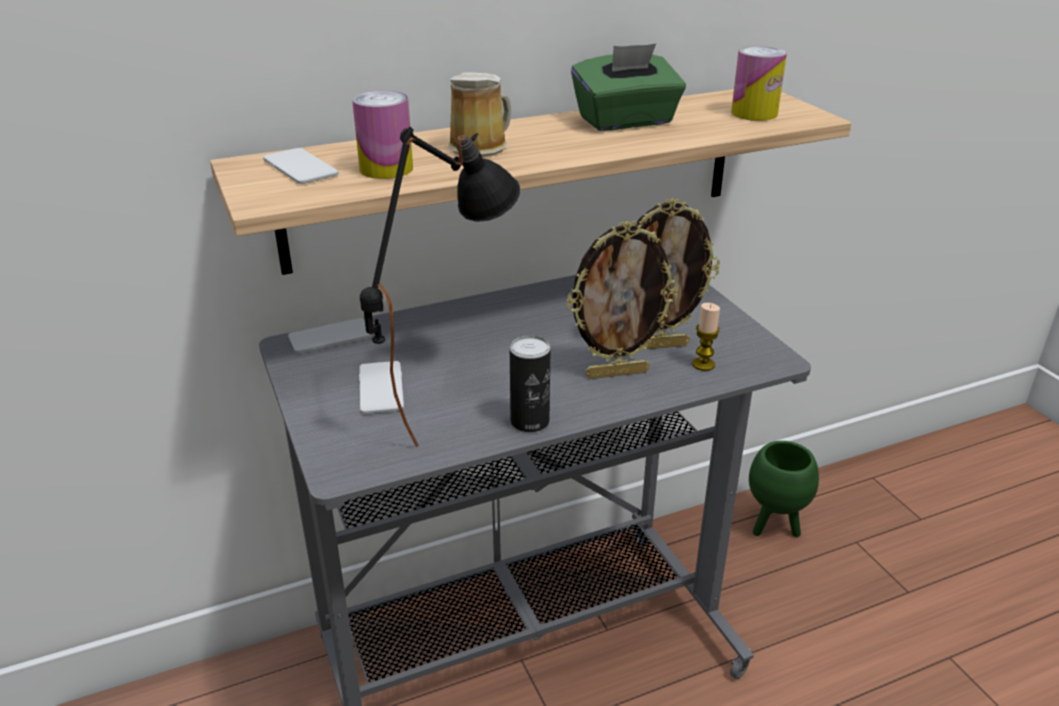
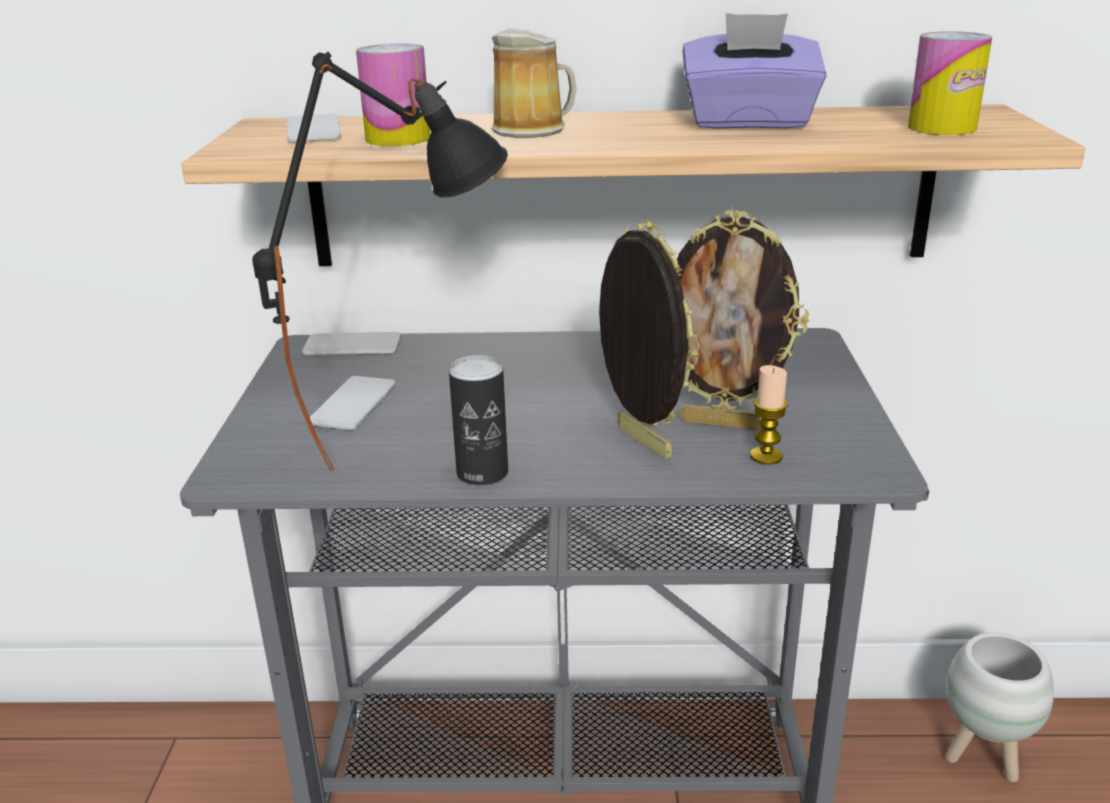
camera: 25 degrees right, 5 degrees down
(617, 373) = (640, 443): picture frame -> picture frame turned 135 degrees counterclockwise
(626, 121) = (748, 122): green tissue box -> purple tissue box
(774, 527) = (983, 758): green planter -> white planter

